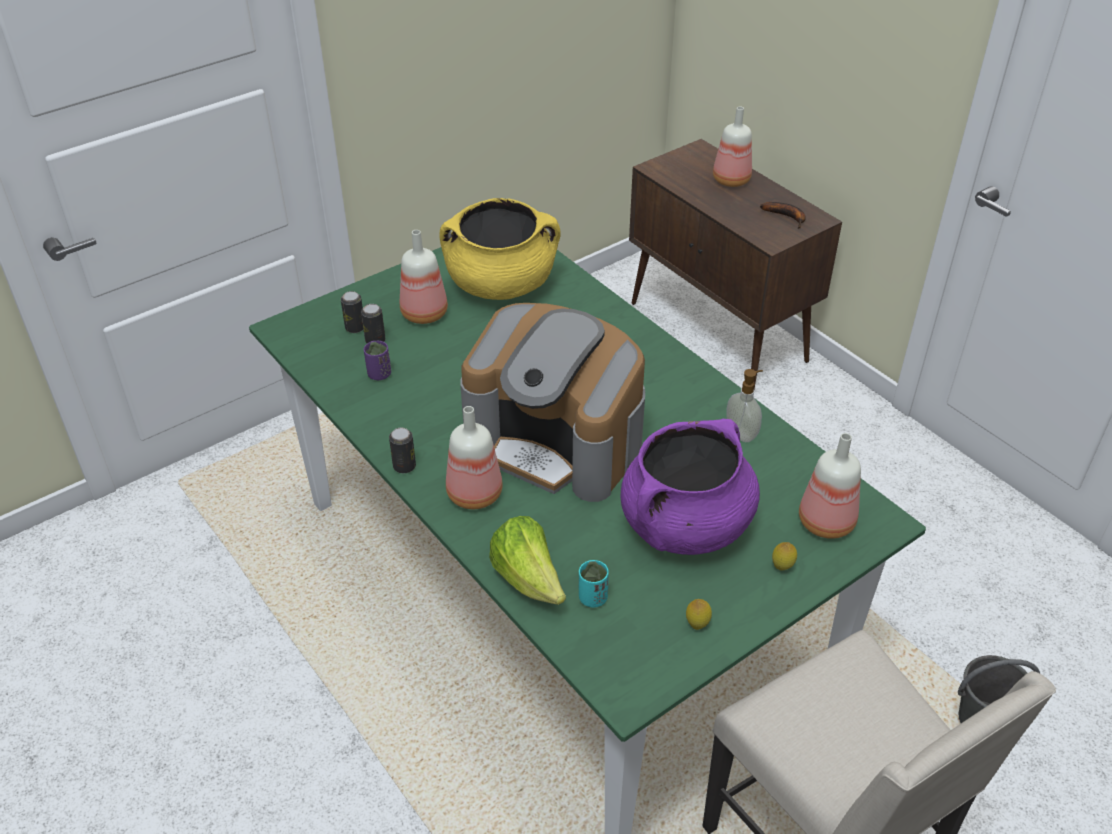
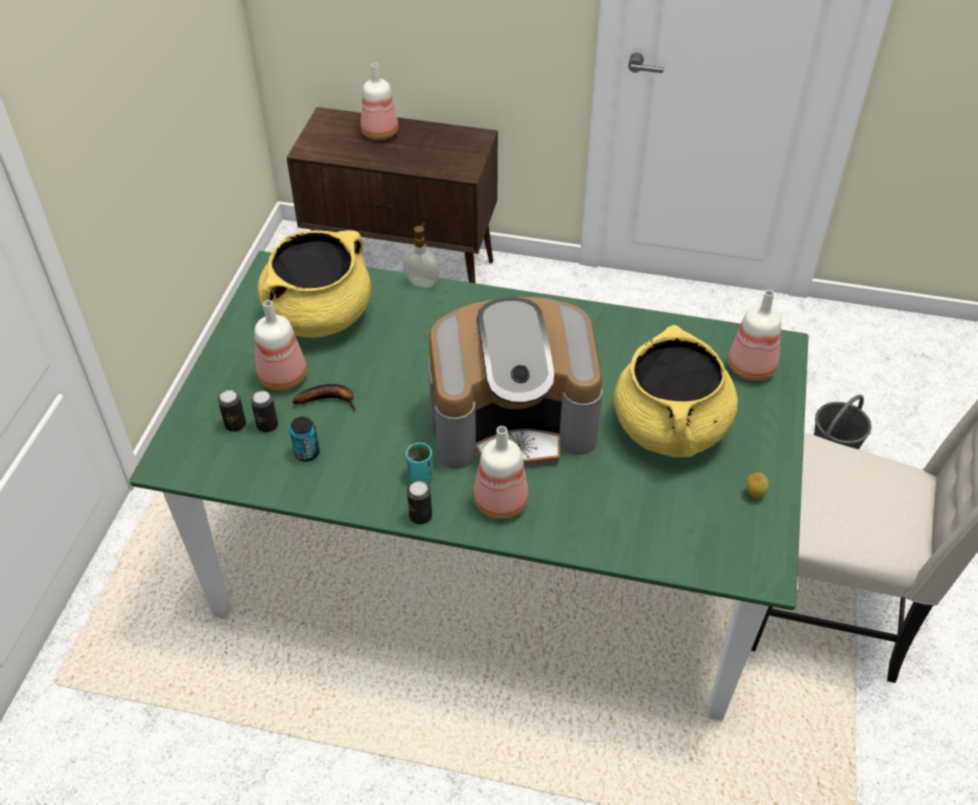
camera: 40 degrees left, 5 degrees up
(379, 374) = (307, 453): purple cup -> can
(528, 579) = (614, 540): lettuce -> none
(592, 598) = (670, 523): turquoise cup -> turquoise cup (420, 475)
(685, 525) = (670, 428): purple cooking pot -> yellow cooking pot
(742, 433) = (631, 335): soap dispenser -> soap dispenser (422, 282)
(782, 567) = (759, 417): lemon -> none
(787, 217) = (455, 145): banana -> banana (329, 399)

